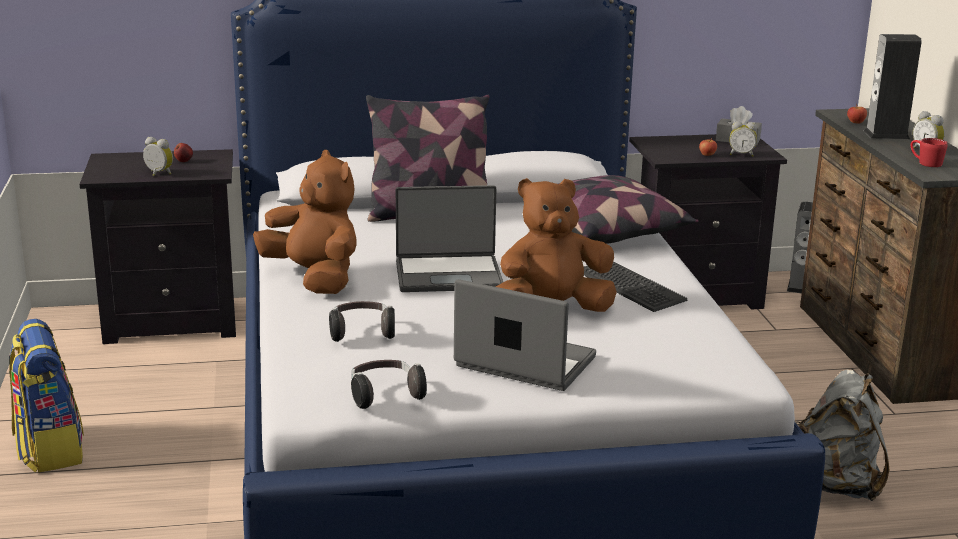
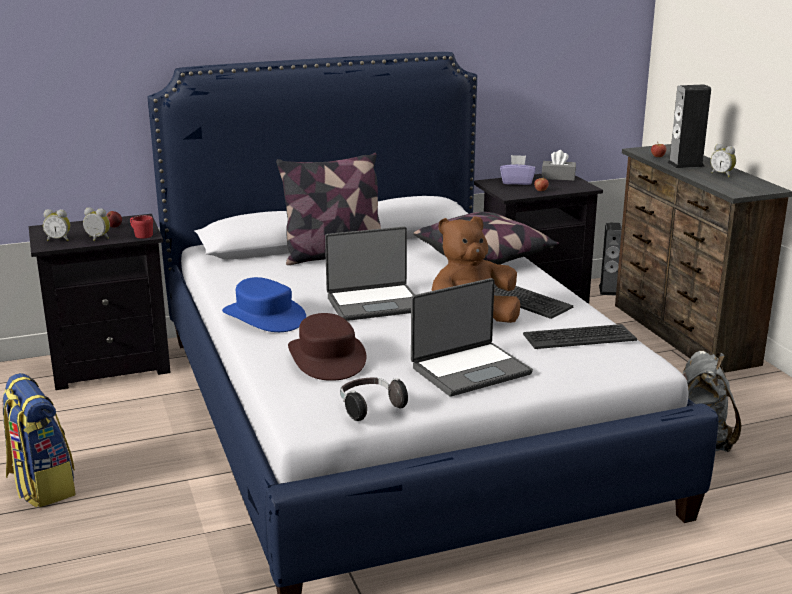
camera: 10 degrees left, 0 degrees up
(314, 278) = (264, 316): brown plush toy -> blue hat
(361, 333) = (327, 358): headphones -> brown hat
(524, 363) = (470, 370): laptop -> laptop turned 135 degrees clockwise
(677, 337) = (579, 337): none -> keyboard
(682, 143) = (517, 182): none -> purple tissue box
(741, 154) = (566, 188): alarm clock -> alarm clock (59, 239)
(925, 162) = (726, 184): red mug -> red mug (140, 234)

